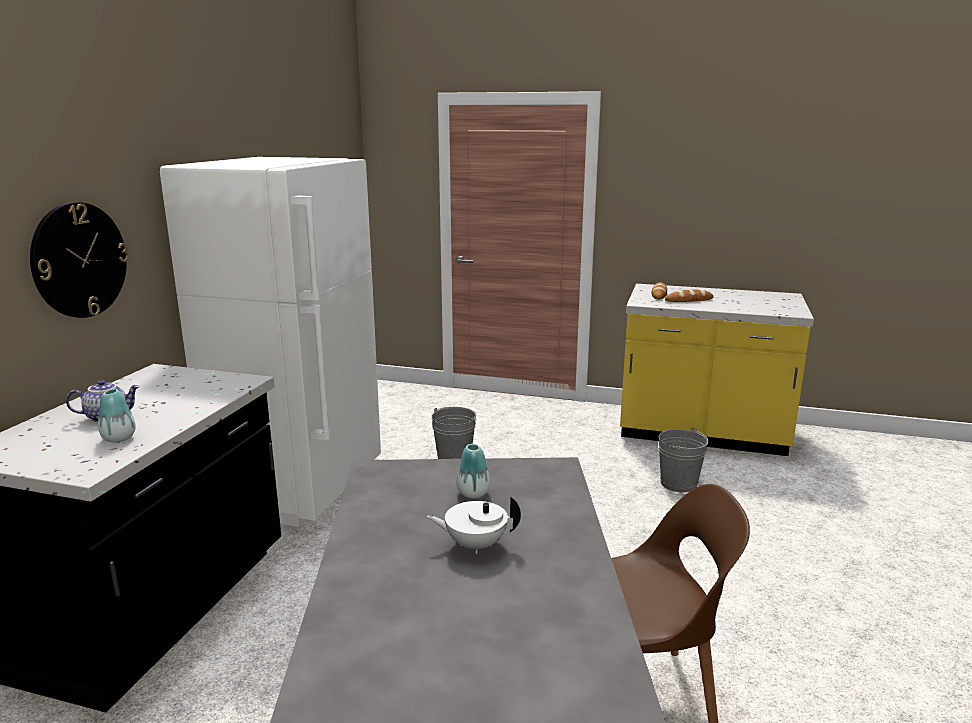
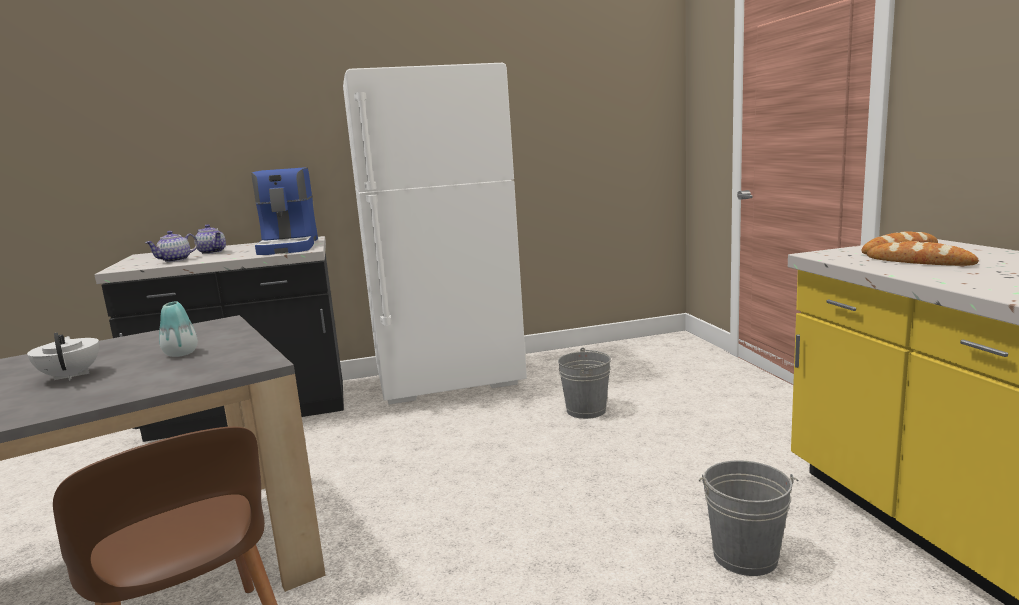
camera: 60 degrees right, 5 degrees down
(79, 260) = (258, 147): wall clock -> none
(119, 438) = (175, 260): vase -> teapot
(196, 383) = (290, 247): none -> coffee machine

